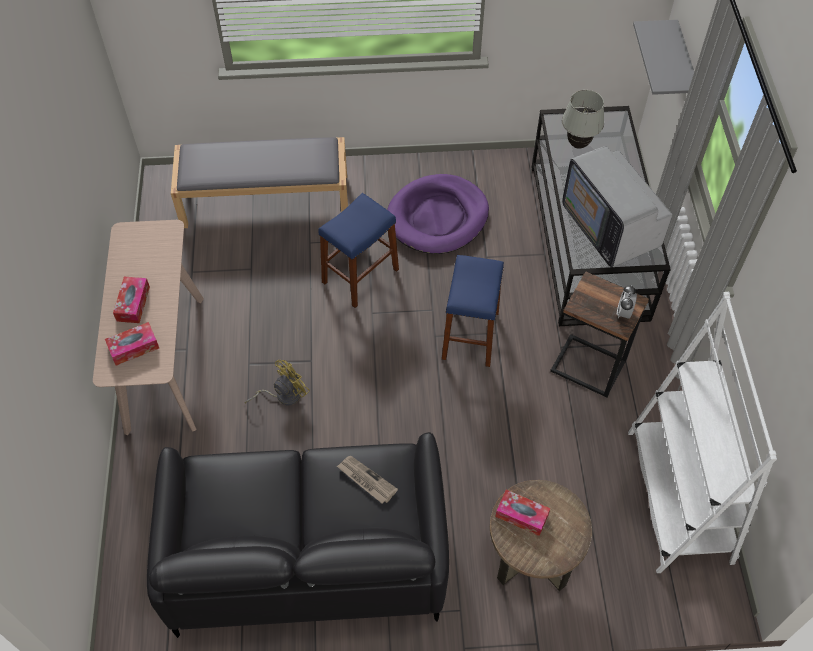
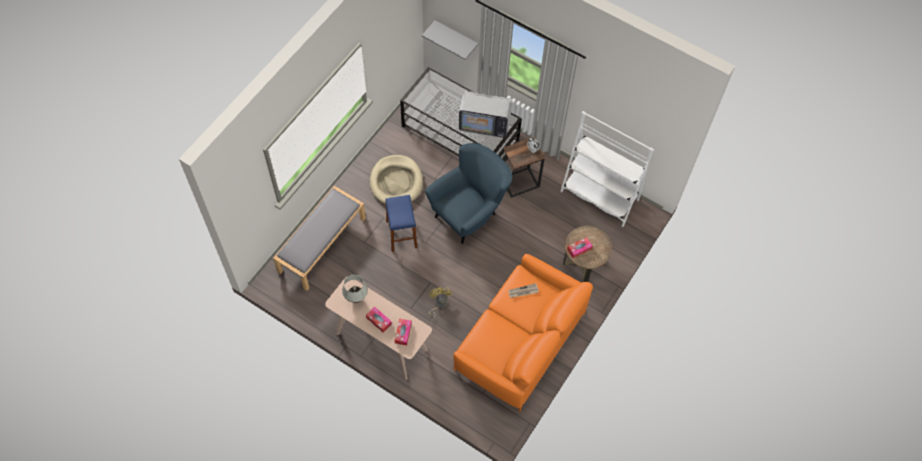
camera: 55 degrees left, 5 degrees up
(306, 551) = (520, 341): black sofa -> orange sofa
(438, 217) = (396, 182): purple dog bed -> beige dog bed
(470, 335) = (469, 213): blue stool -> blue armchair
(578, 144) = (432, 101): white table lamp -> white table lamp (356, 298)

